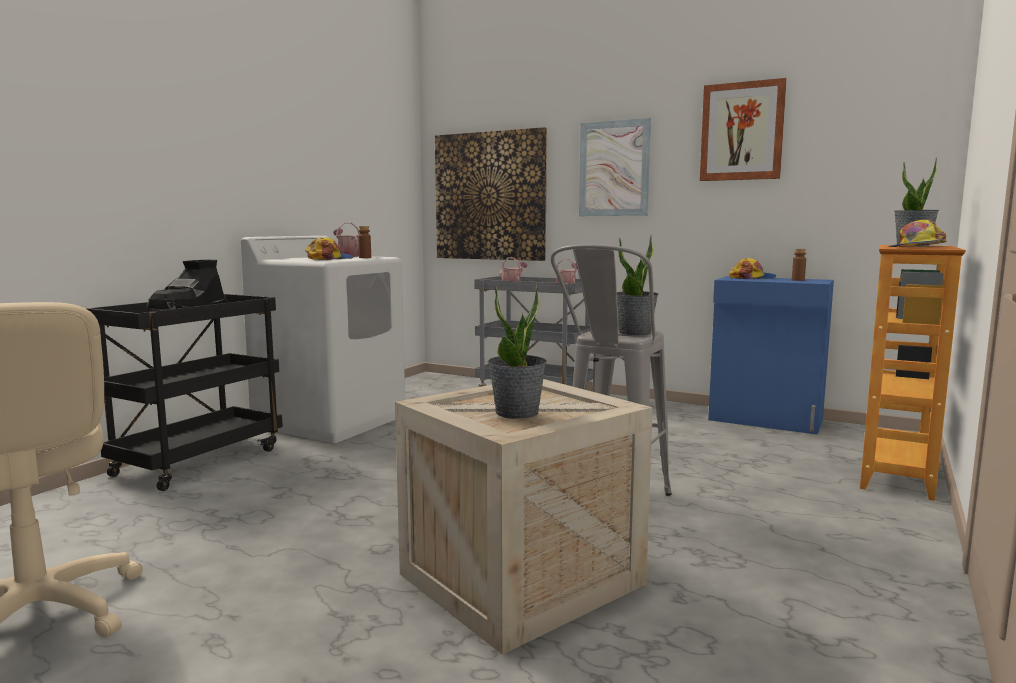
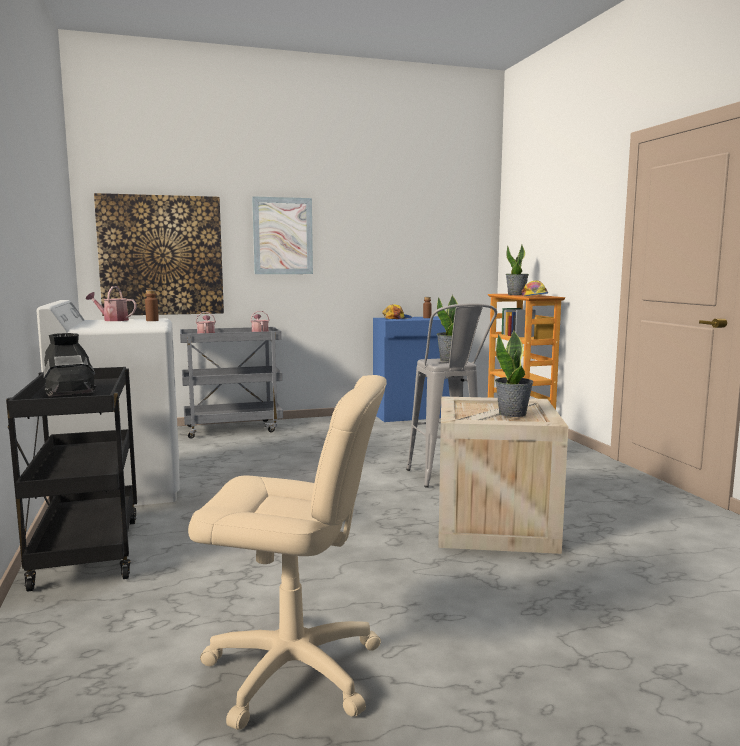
camera: 45 degrees left, 0 degrees up
(329, 259) = (136, 324): cap -> none
(742, 131) = (377, 214): picture -> none

